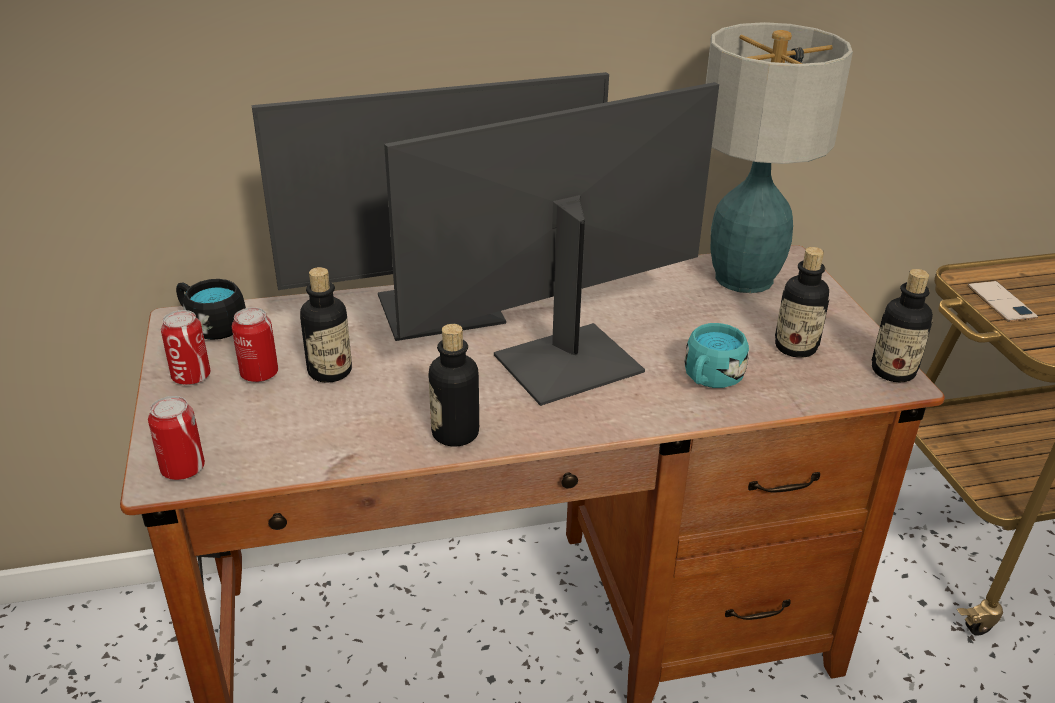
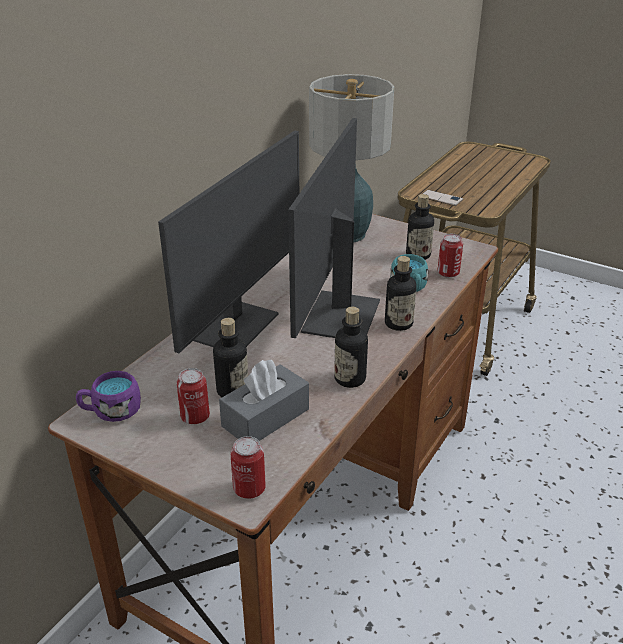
camera: 45 degrees left, 0 degrees up
(191, 377) = (156, 444): can -> can (448, 273)
(211, 325) = (111, 411): black mug -> purple mug
(311, 415) = (265, 418): none -> grey tissue box
(893, 371) = (467, 246): bottle -> bottle (398, 323)

